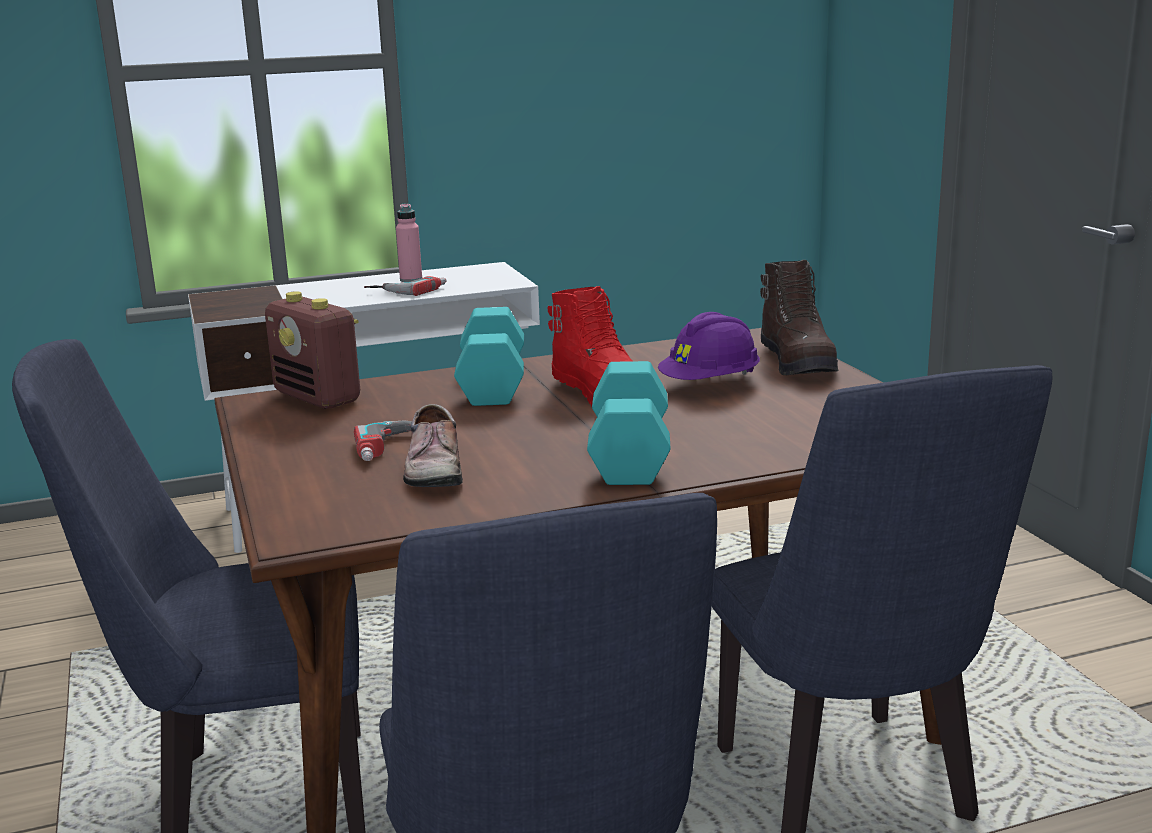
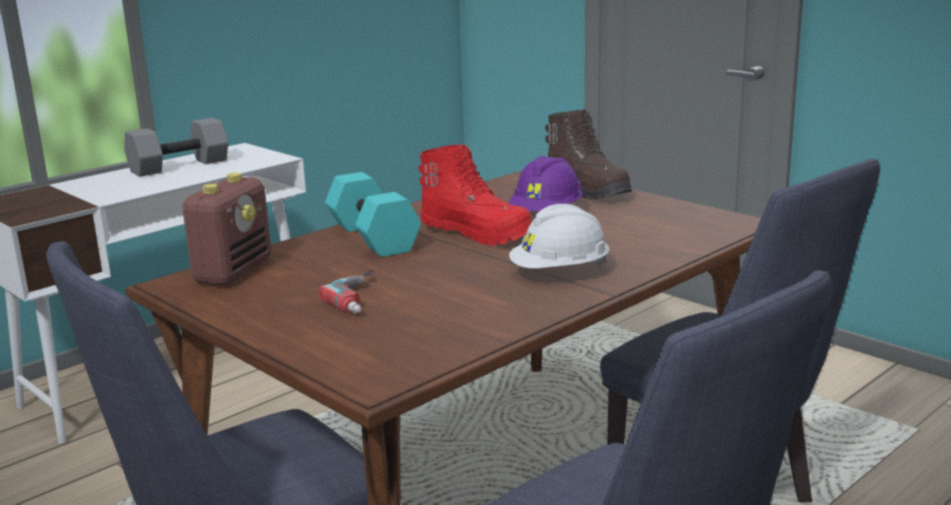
camera: 25 degrees left, 0 degrees up
(318, 398) = (233, 272): radio -> radio turned 90 degrees counterclockwise
(407, 289) = (187, 174): power drill -> none
(411, 280) = (179, 166): pink bottle -> grey dumbbell
(431, 469) = (416, 310): shoe -> none
(632, 454) = (560, 272): turquoise dumbbell -> white hard hat

